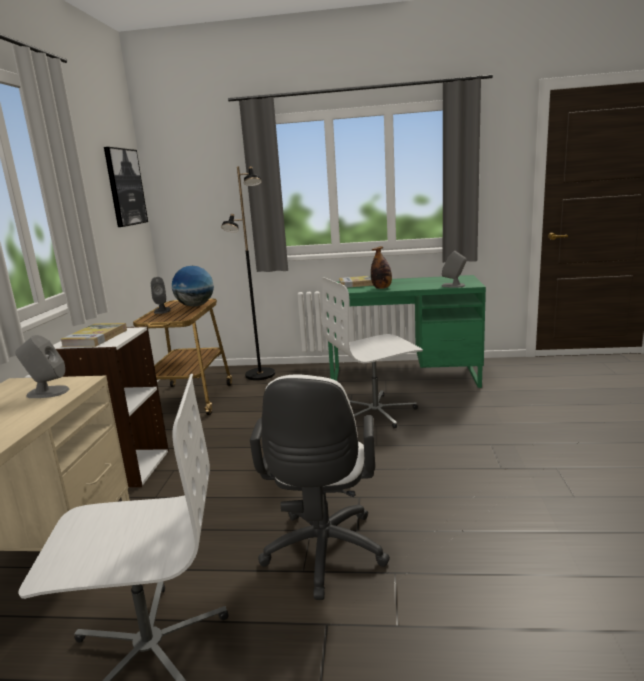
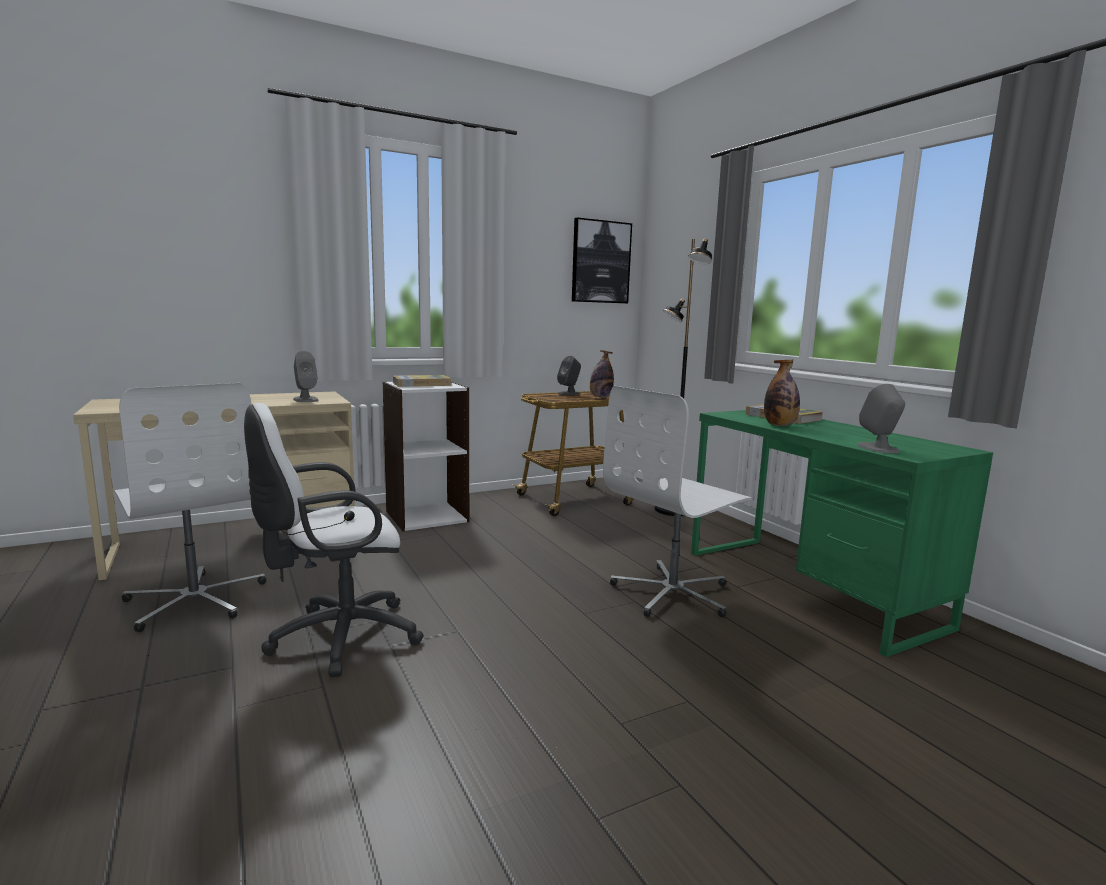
camera: 55 degrees right, 5 degrees down
(195, 306) = (600, 397): globe -> bottle
(376, 412) = (673, 593): white office chair -> white office chair turned 75 degrees counterclockwise

